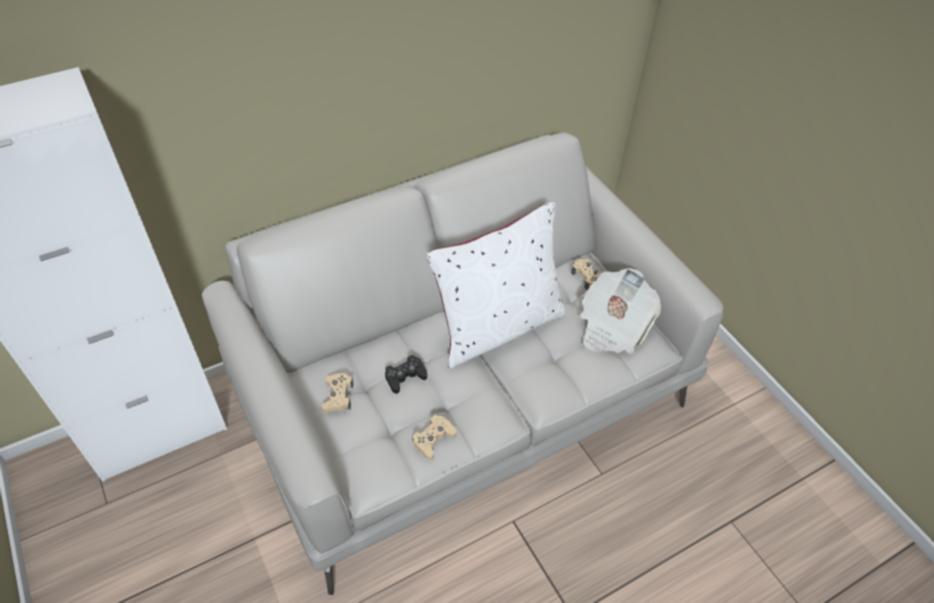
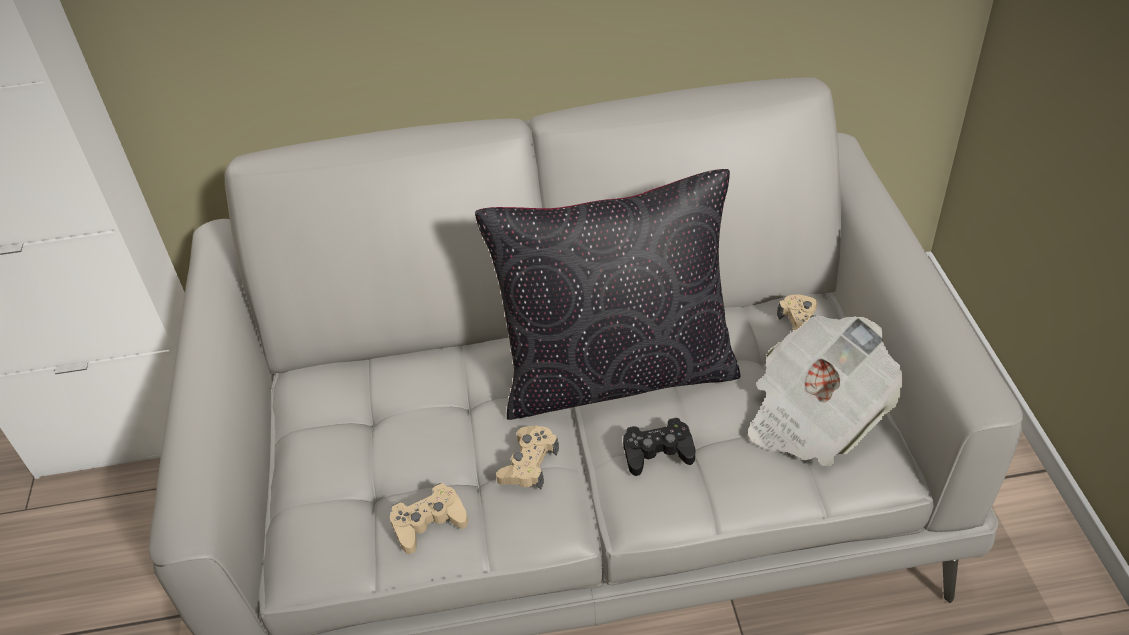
camera: 25 degrees right, 5 degrees down
(338, 396) = (320, 421): beige game controller -> beige game controller (528, 463)
(405, 377) = (433, 416): black game controller -> black game controller (657, 452)
(497, 326) = (617, 372): white pillow -> black pillow

